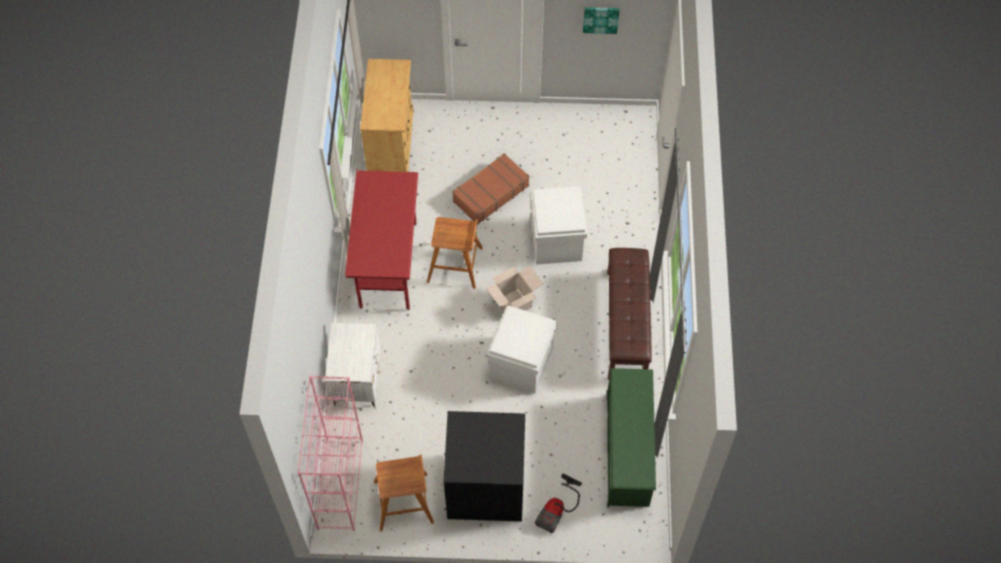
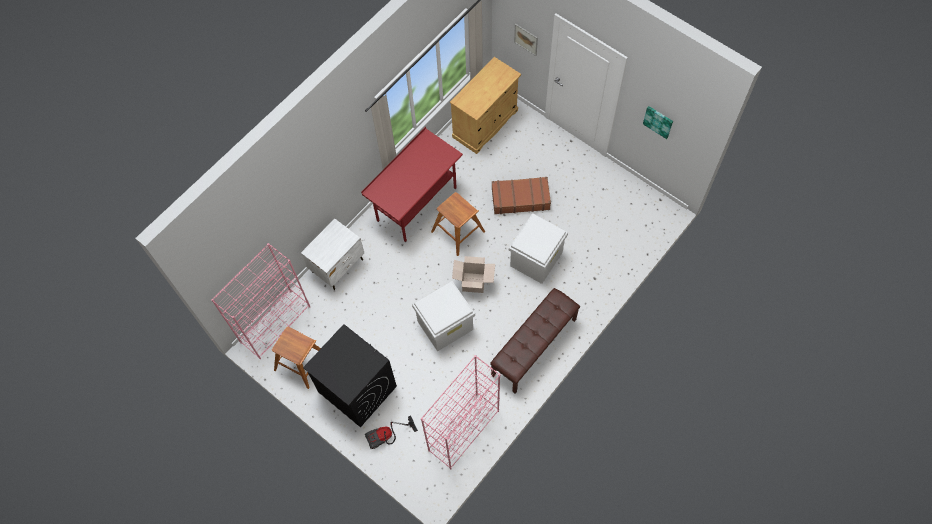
camera: 40 degrees right, 5 degrees up
(403, 15) = (526, 39): none -> picture
(627, 451) = (463, 431): green shoe rack -> pink bookcase

